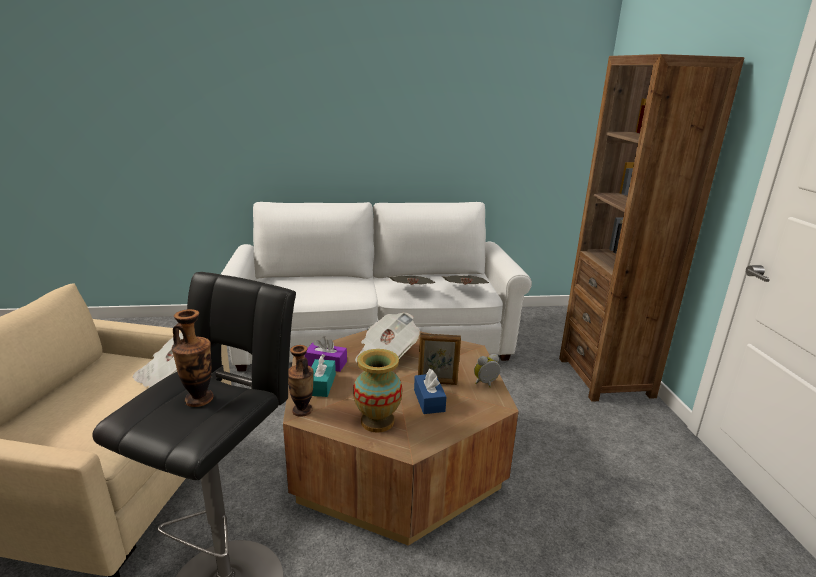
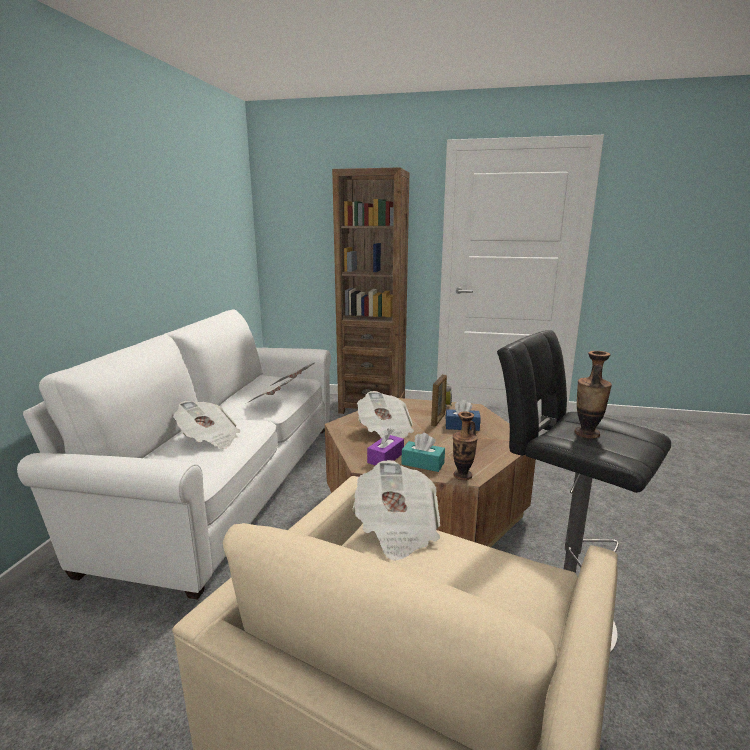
camera: 70 degrees left, 5 degrees down
(327, 288) = (209, 439): none -> newspaper
(377, 421) = (485, 447): vase -> none

